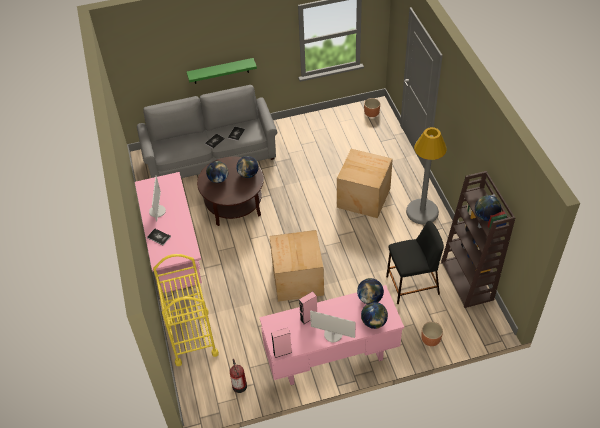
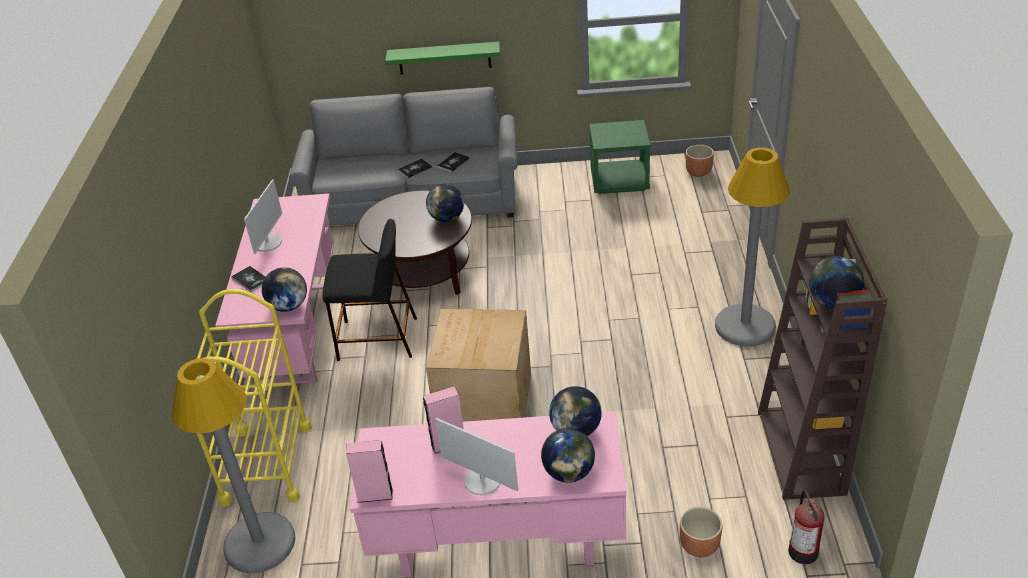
camera: 15 degrees right, 10 degrees down
(207, 382) = (260, 543): none -> grey floor lamp
(218, 179) = (395, 219): globe -> globe (288, 306)
(239, 385) = (312, 559): fire extinguisher -> fire extinguisher (802, 550)
(328, 125) = (620, 180): none -> green nightstand
(363, 197) = (645, 289): cardboard box -> none
(412, 285) = (690, 443): black stool -> black stool (376, 339)

